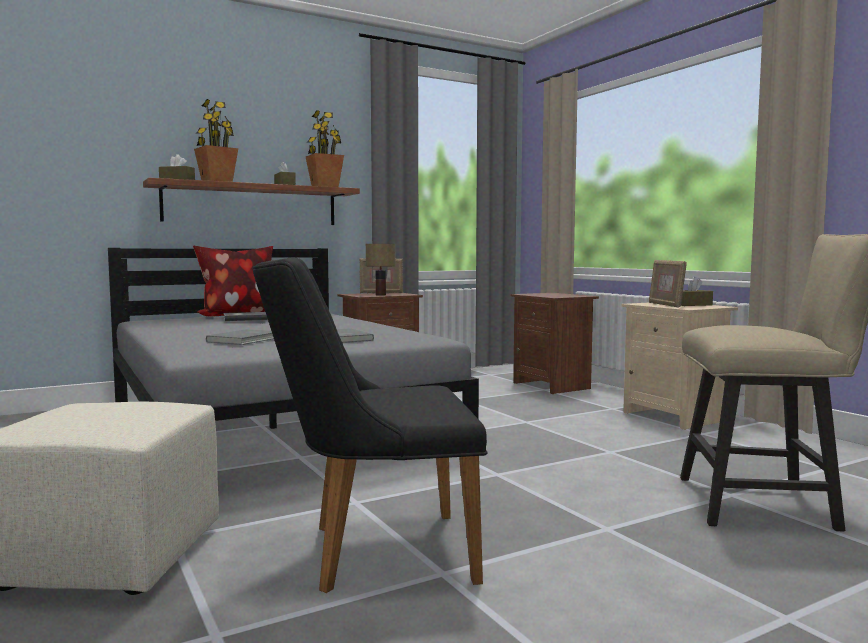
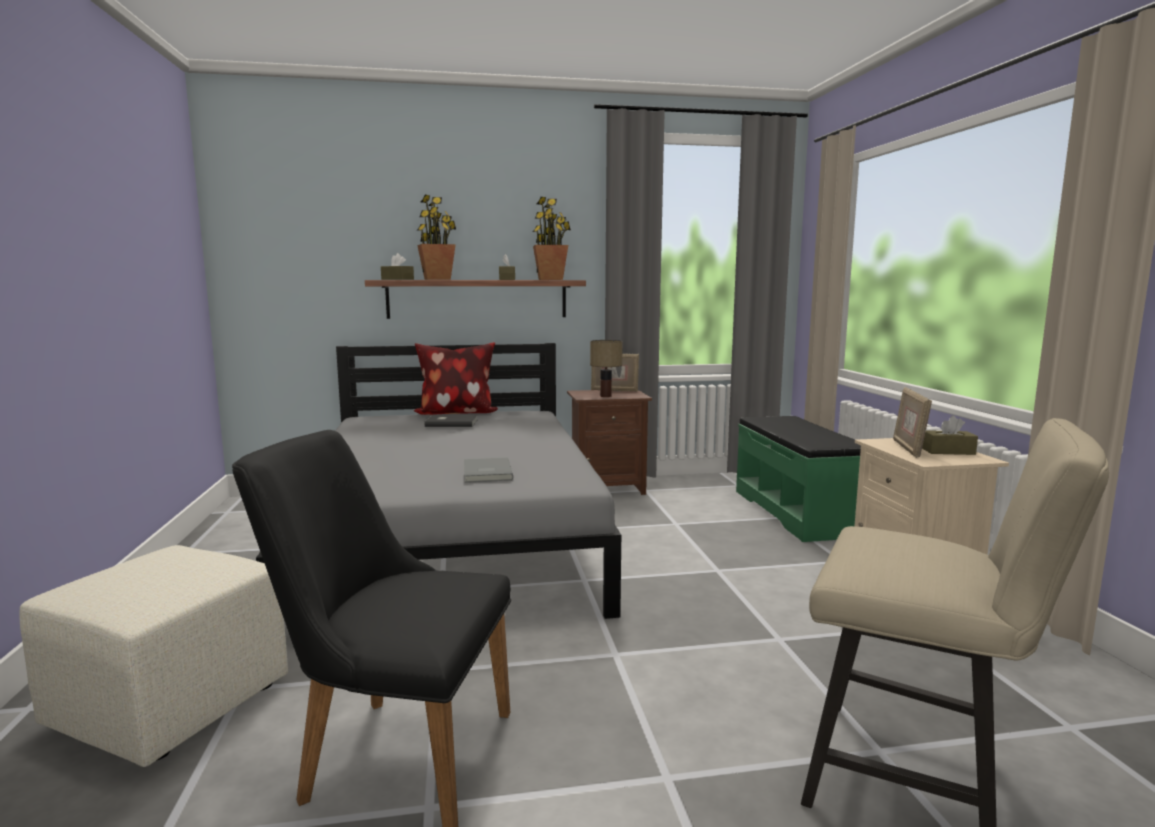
camera: 20 degrees right, 5 degrees up
(246, 339) = (394, 467): grey book -> none
(552, 385) = (797, 512): brown nightstand -> green bench

